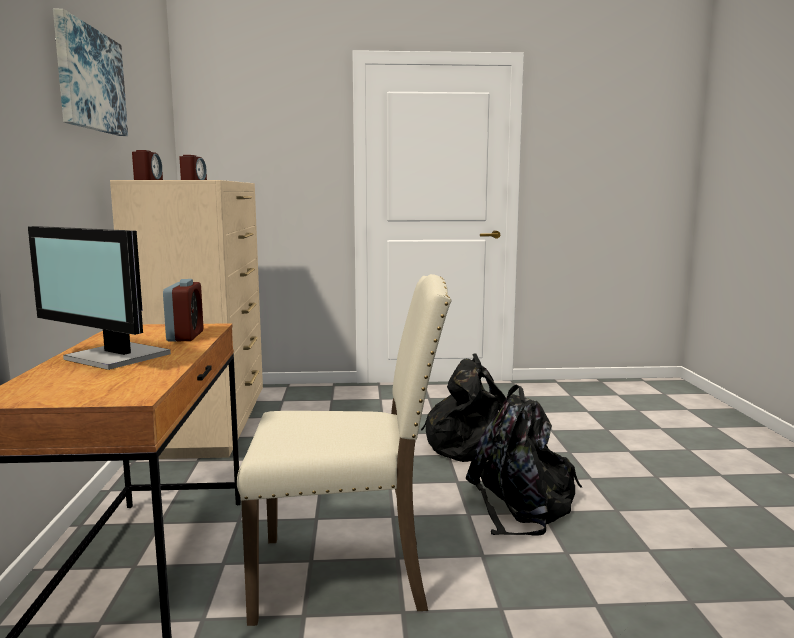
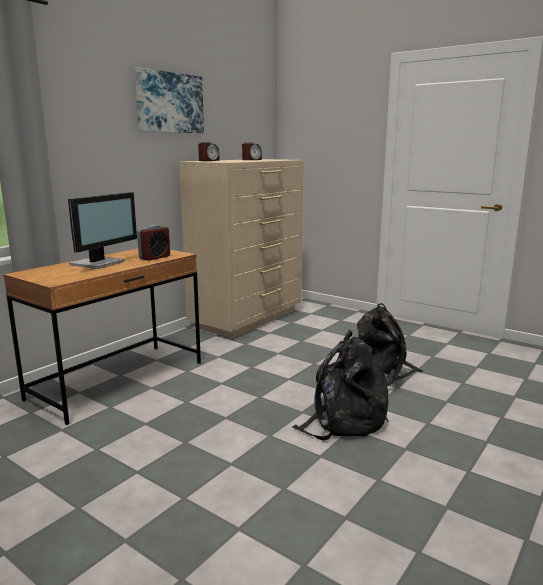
camera: 40 degrees right, 5 degrees up
(115, 358) = (99, 263): monitor -> monitor turned 135 degrees counterclockwise
(346, 575) = (189, 415): beige chair -> none

